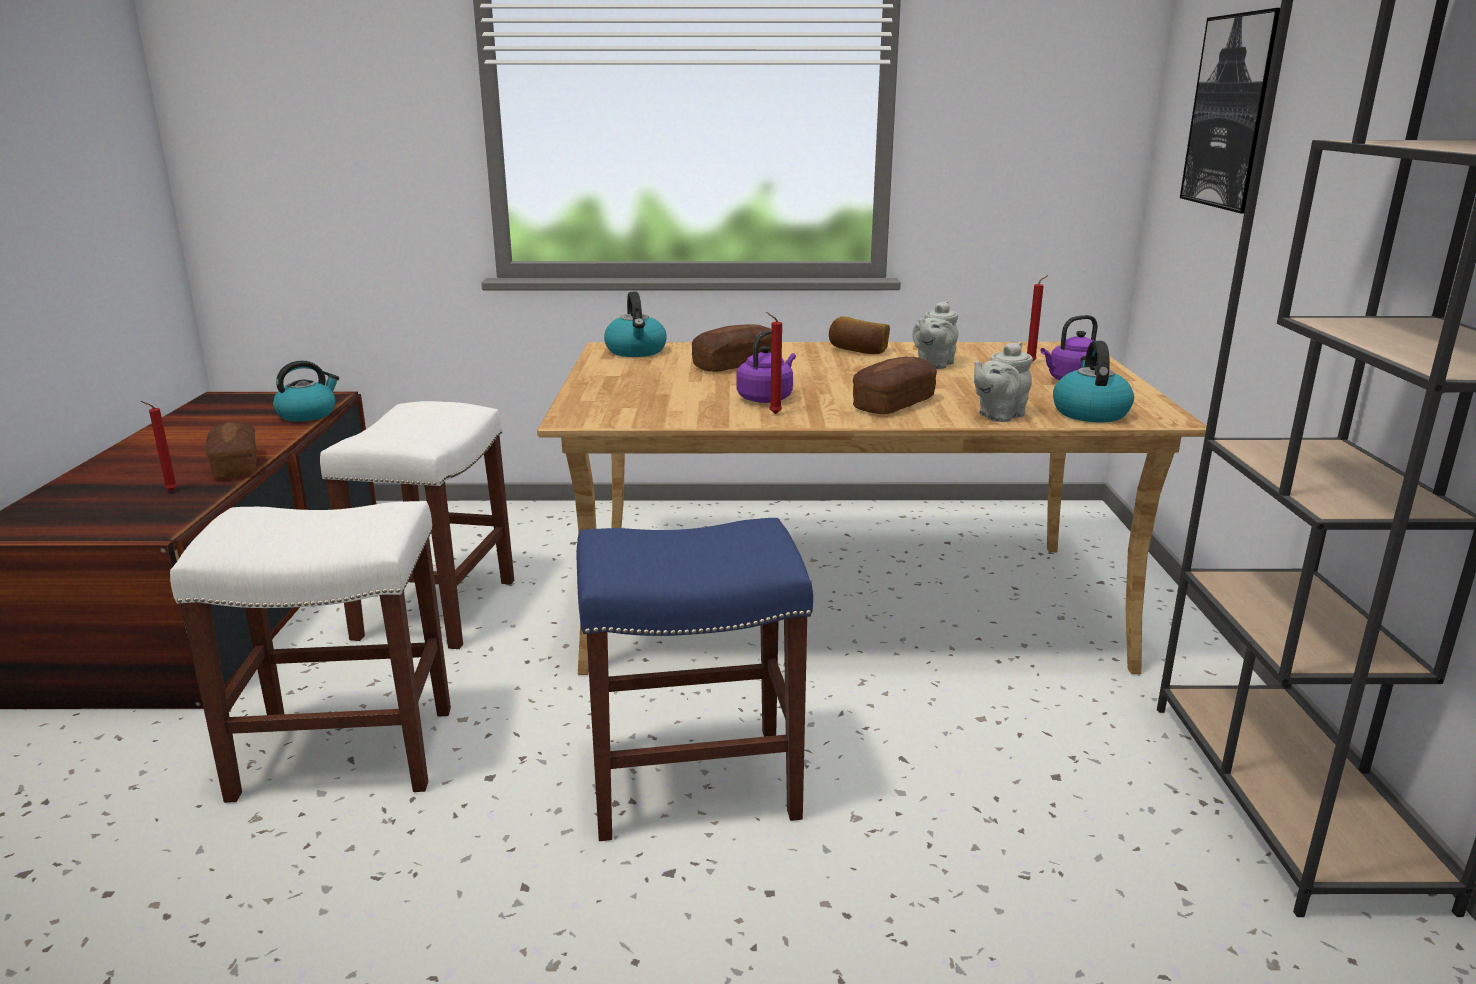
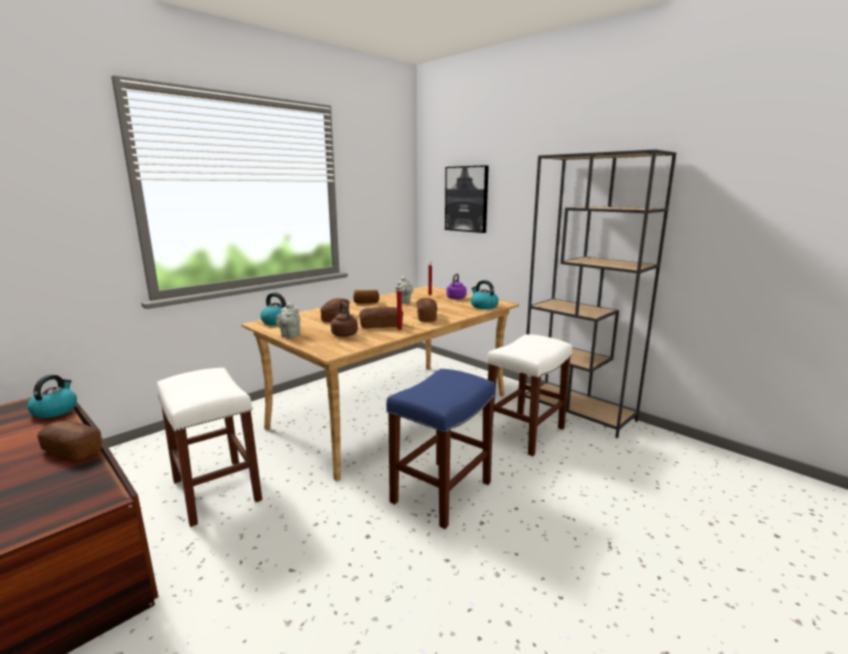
camera: 45 degrees left, 5 degrees down
(169, 491) = (54, 479): red candle -> none
(341, 754) = (282, 571): white stool -> white stool (525, 433)
(671, 395) = (344, 334): none -> brown kettle
(766, 398) = (381, 326): purple kettle -> bread
(998, 416) = (464, 313): grey teapot -> grey teapot (290, 335)

